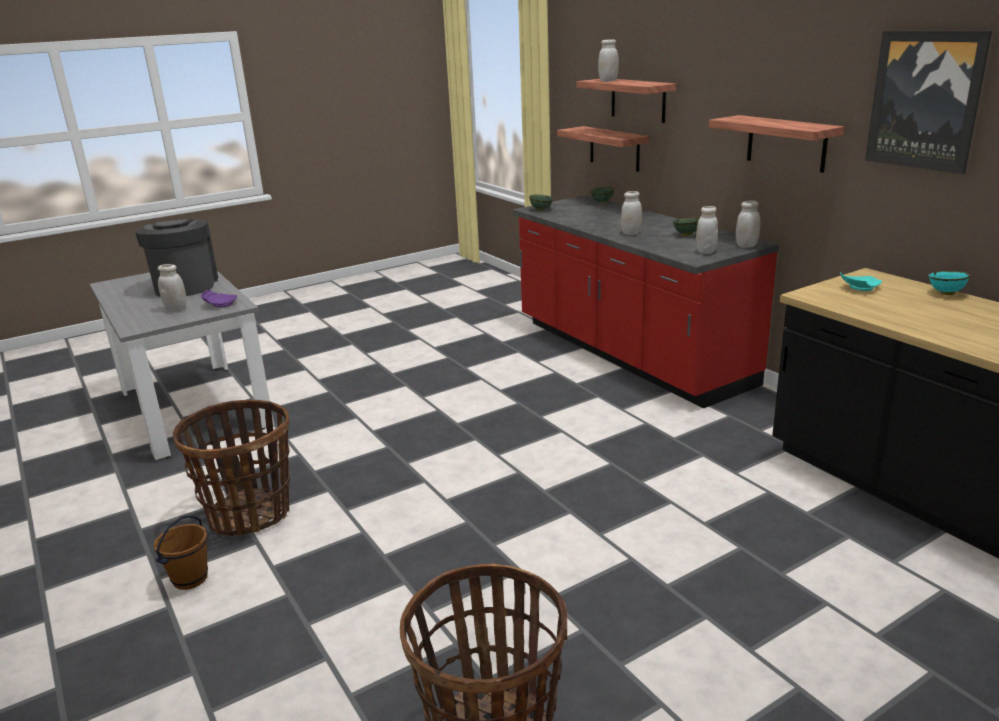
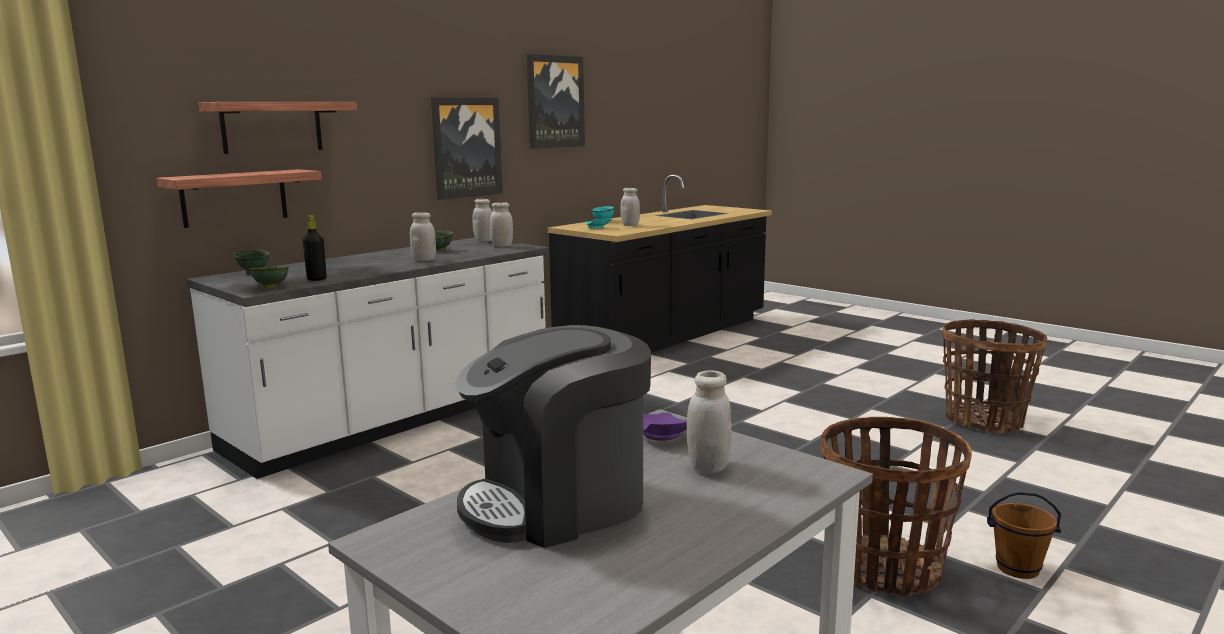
camera: 105 degrees left, 10 degrees down
(561, 216) = (317, 279): none -> black bottle
(608, 81) = (257, 101): white jar -> white jar (630, 225)
(629, 353) = (396, 418): red counter -> white counter
(786, 143) = (466, 147): shelf -> picture

